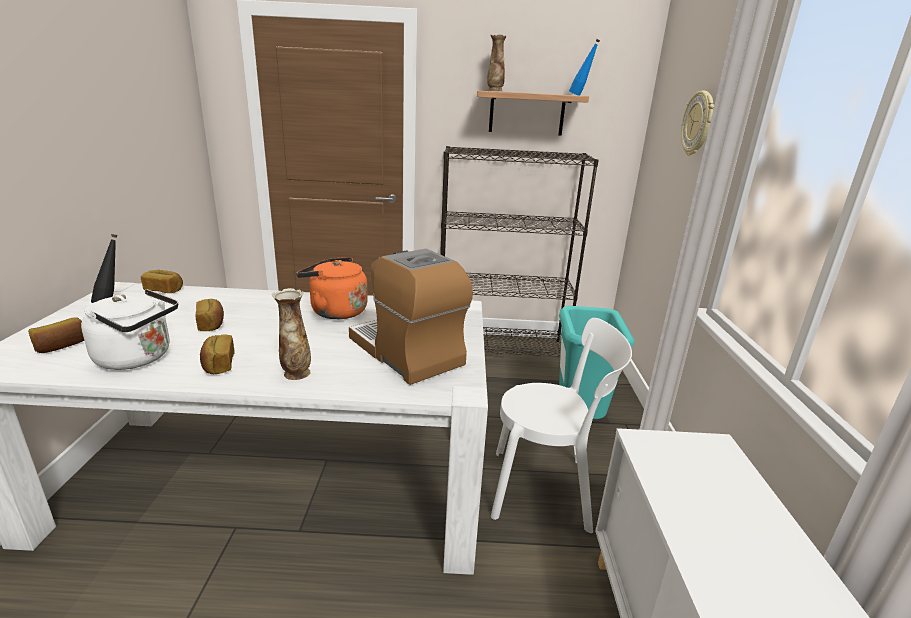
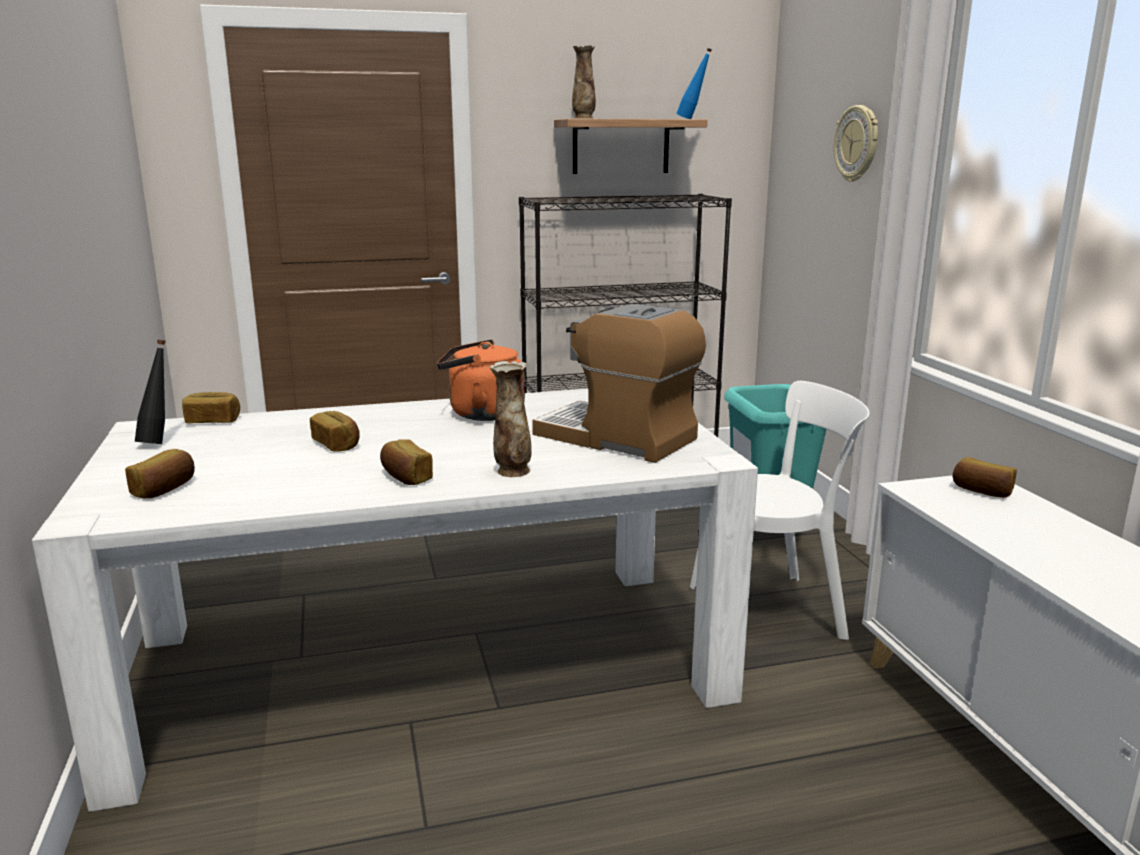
camera: 15 degrees left, 5 degrees down
(138, 358) = (292, 485): white kettle -> none
(707, 458) = (982, 491): none -> bread

